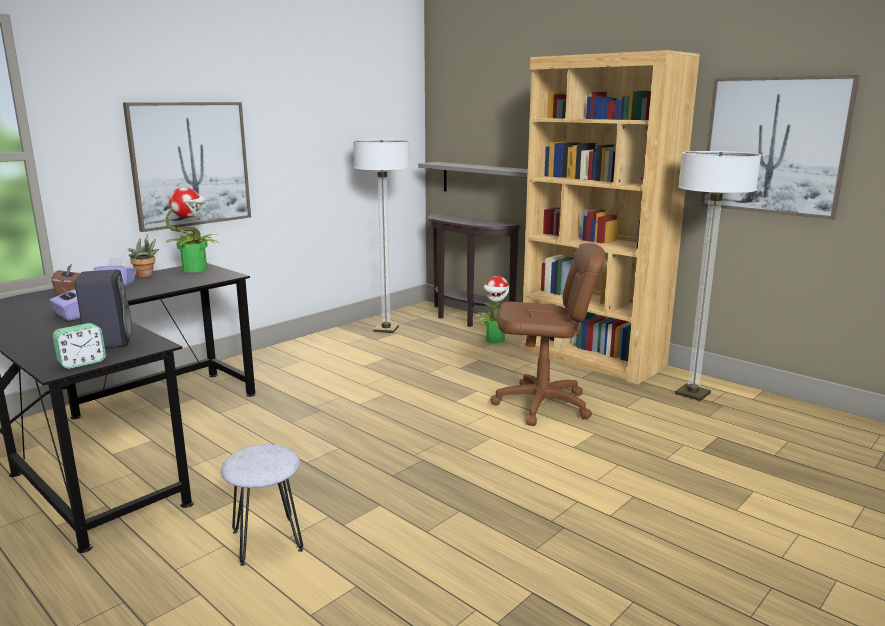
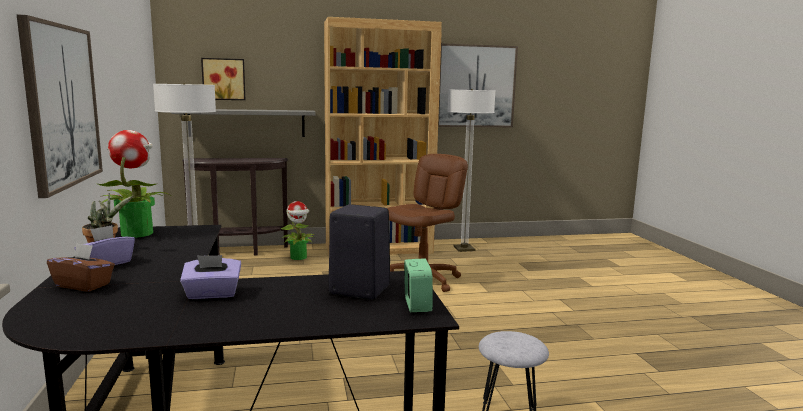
camera: 55 degrees left, 5 degrees down
(473, 131) = (224, 79): none -> picture

